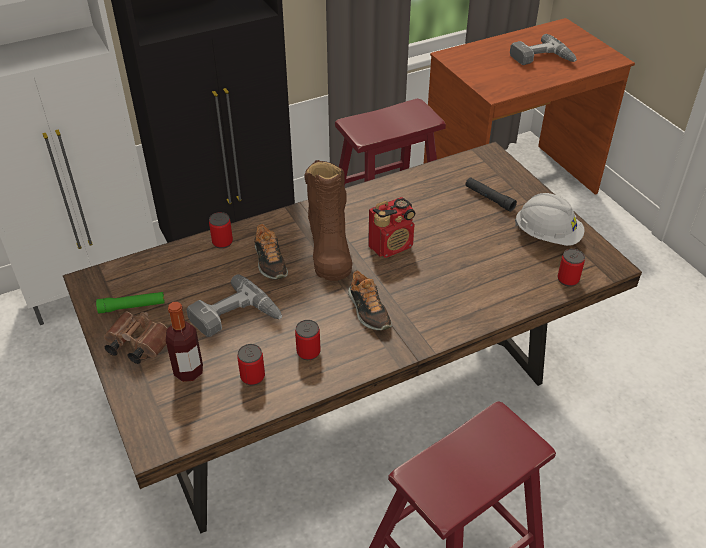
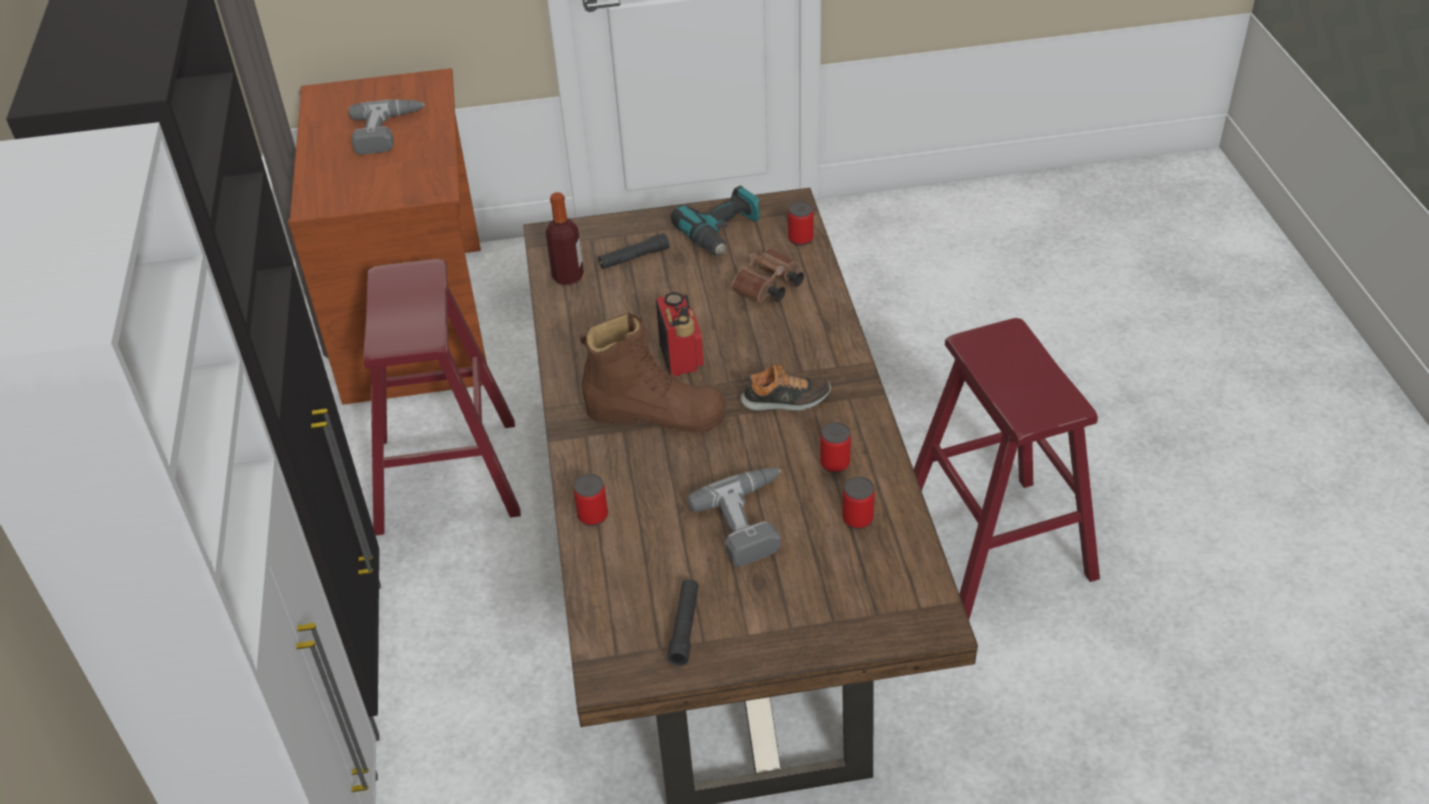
camera: 70 degrees left, 0 degrees up
(132, 307) = (684, 627): green flashlight -> black flashlight
(136, 345) = (762, 627): brown binoculars -> brown binoculars (768, 288)
(188, 371) = (829, 578): bottle -> bottle (568, 277)
(269, 262) = (657, 473): shoe -> none
(547, 235) = (723, 233): white hard hat -> power drill

